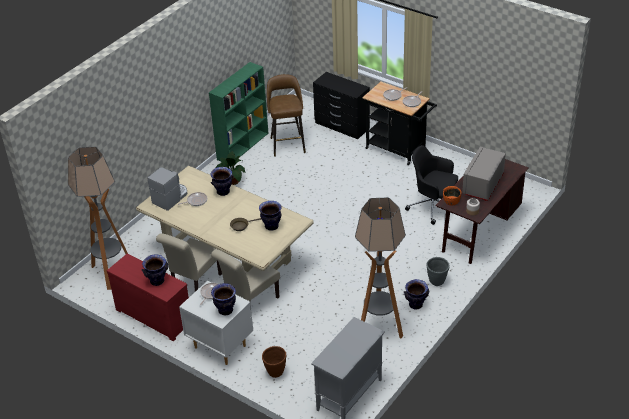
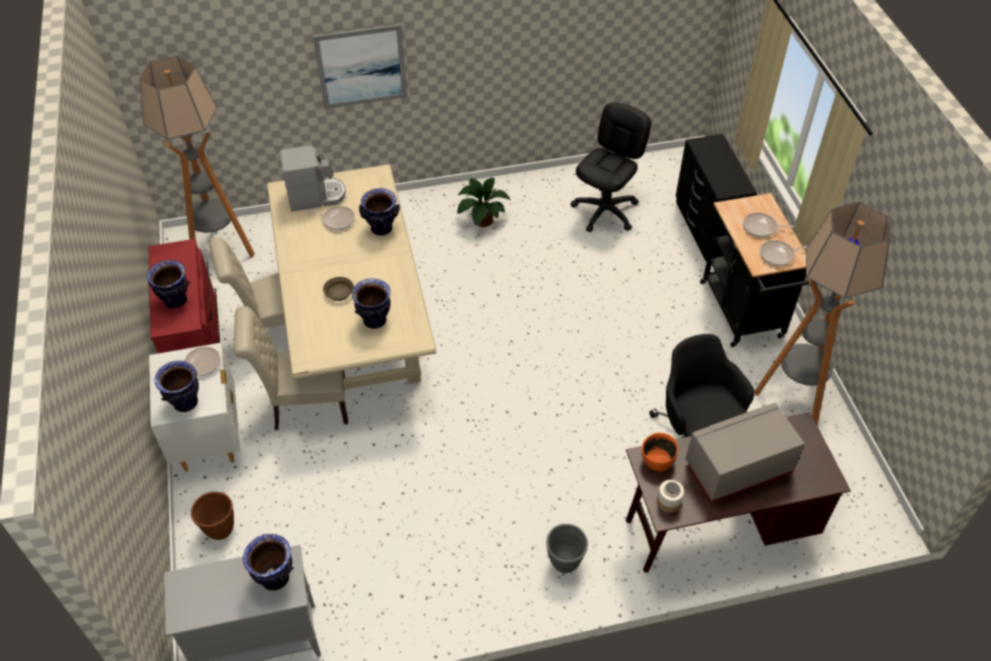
camera: 40 degrees right, 10 degrees up
(148, 118) = (361, 66): none -> picture
(243, 146) = (550, 179): green bookcase -> none
(287, 144) = (605, 211): brown stool -> black office chair
(379, 328) = (408, 573): floor lamp -> floor lamp (793, 398)
(415, 305) = (495, 576): vase -> vase (275, 578)

